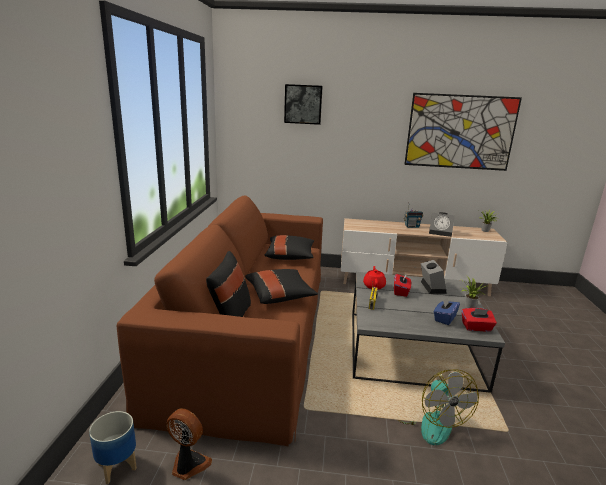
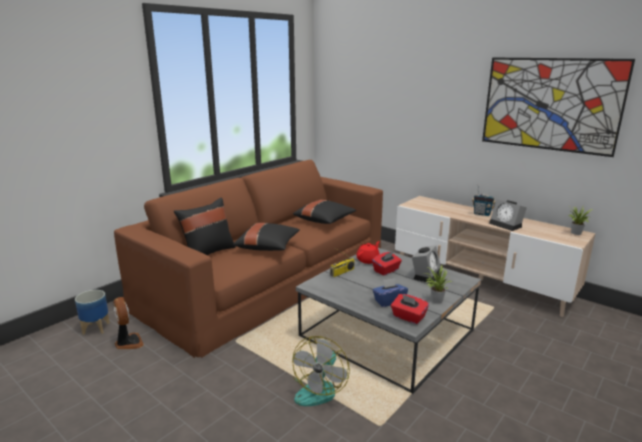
camera: 35 degrees right, 0 degrees up
(303, 104) = (383, 73): picture -> none

